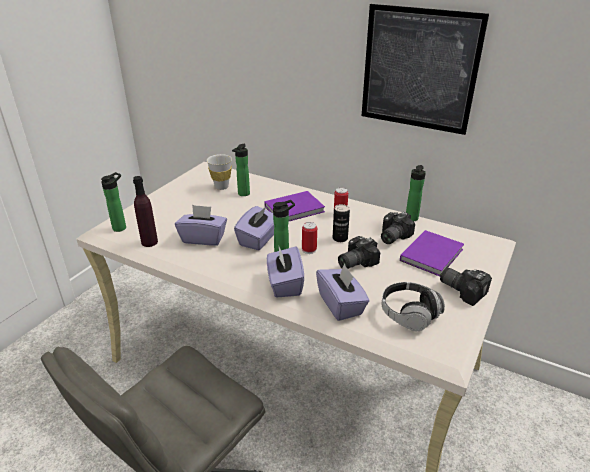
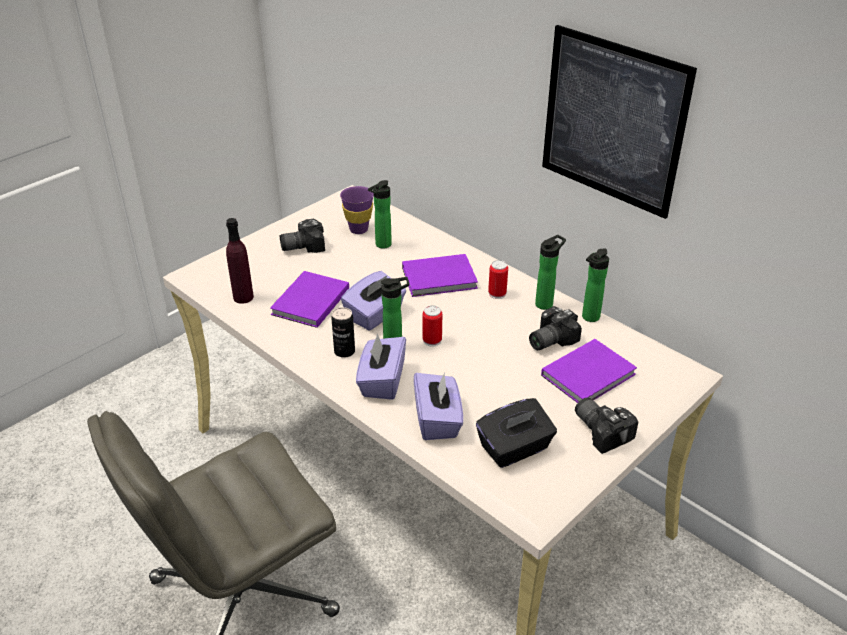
camera: 15 degrees right, 5 degrees up
(121, 227) = (216, 271): bottle -> bottle (546, 303)
(203, 238) = (308, 302): purple tissue box -> purple book
(221, 187) = (358, 229): white cup -> purple cup
(340, 238) = (479, 331): can -> can (344, 351)
(354, 262) = (481, 367): camera -> camera (302, 246)
(409, 314) = (515, 449): headphones -> black tissue box

